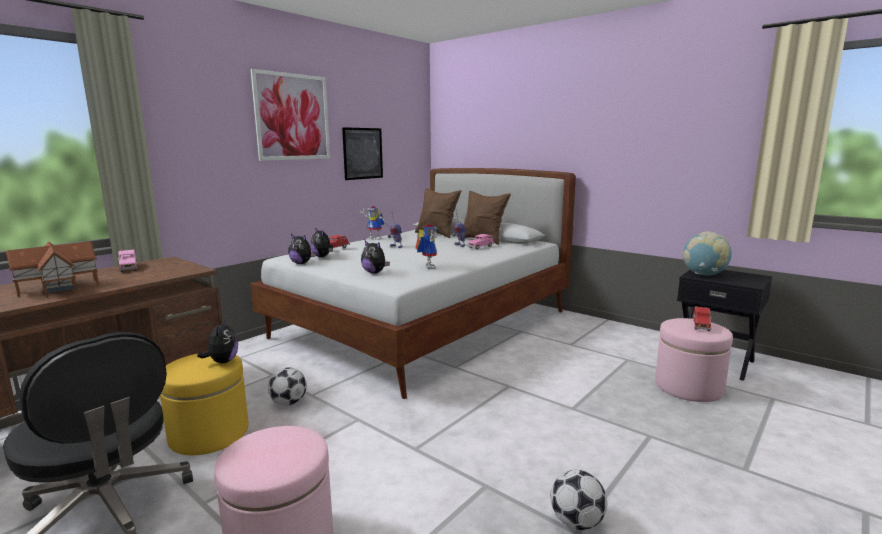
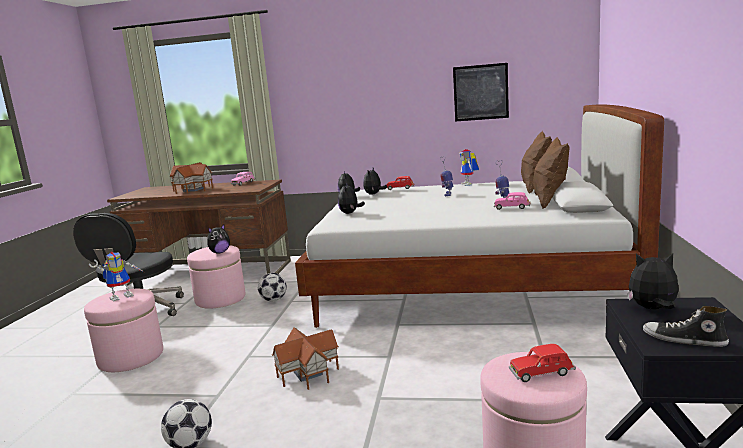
camera: 60 degrees right, 0 degrees up
(209, 434) = (220, 299): yellow ottoman -> pink ottoman
(292, 117) = (395, 64): picture -> none
(427, 267) = (393, 216): toy robot -> toy robot (123, 296)
(497, 425) = (309, 373): none -> toy house
(704, 275) = (653, 309): globe -> plush toy
(748, 281) = (684, 340): none -> shoe

